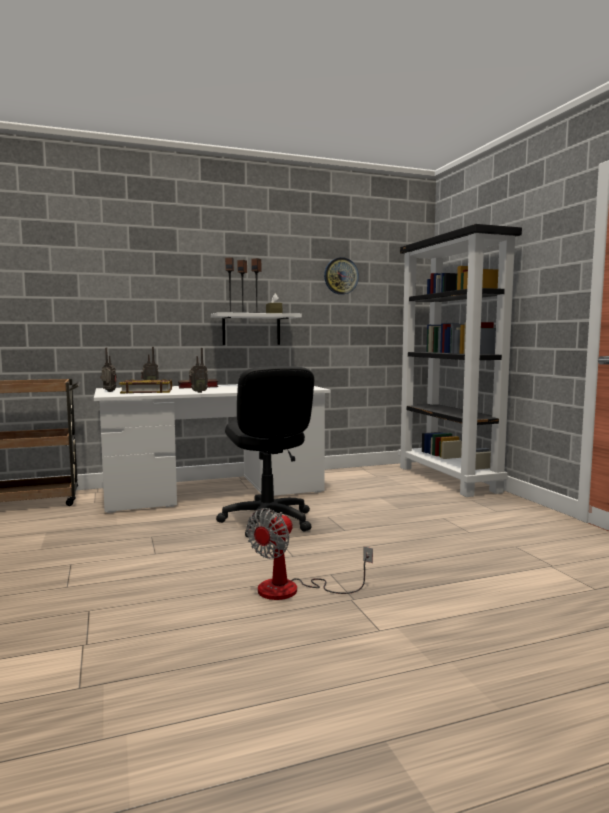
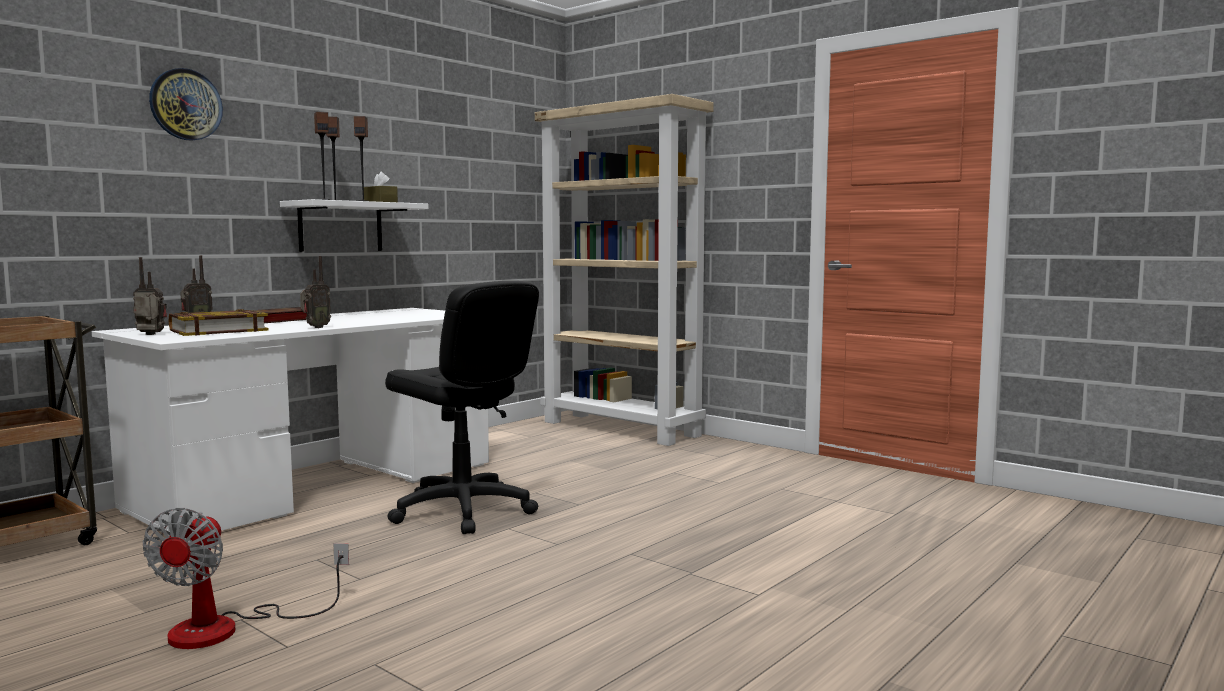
camera: 30 degrees left, 0 degrees up
(293, 590) = (612, 578): fan -> fan (228, 628)
(341, 276) = (458, 148): wall clock -> wall clock (185, 104)
(448, 479) = (622, 429): black bookcase -> beige bookcase

